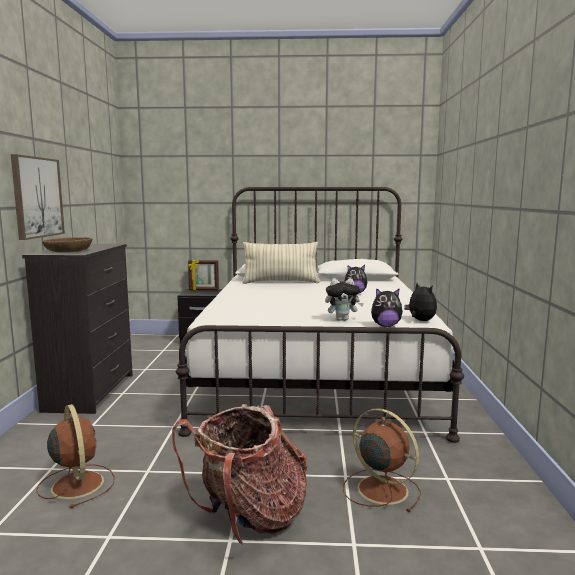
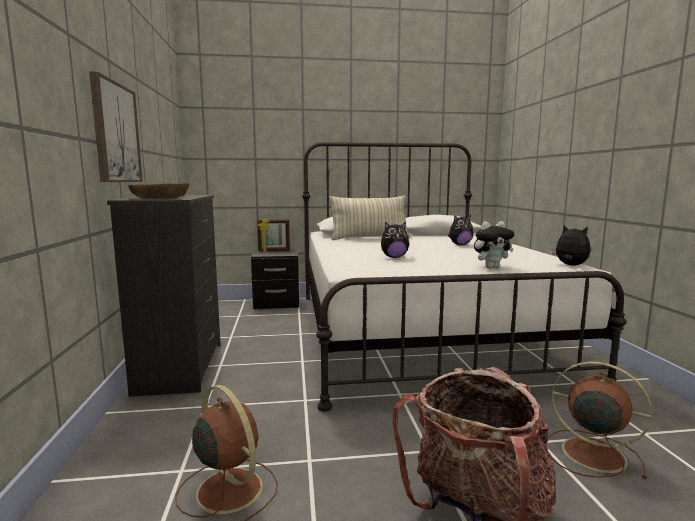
camera: 10 degrees left, 0 degrees up
(386, 326) = (546, 271): plush toy -> plush toy (394, 257)

